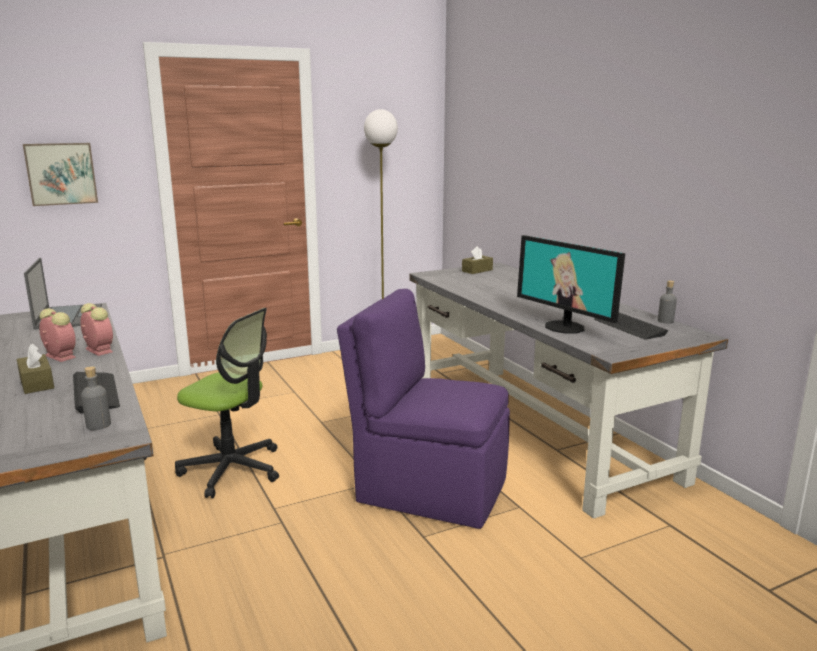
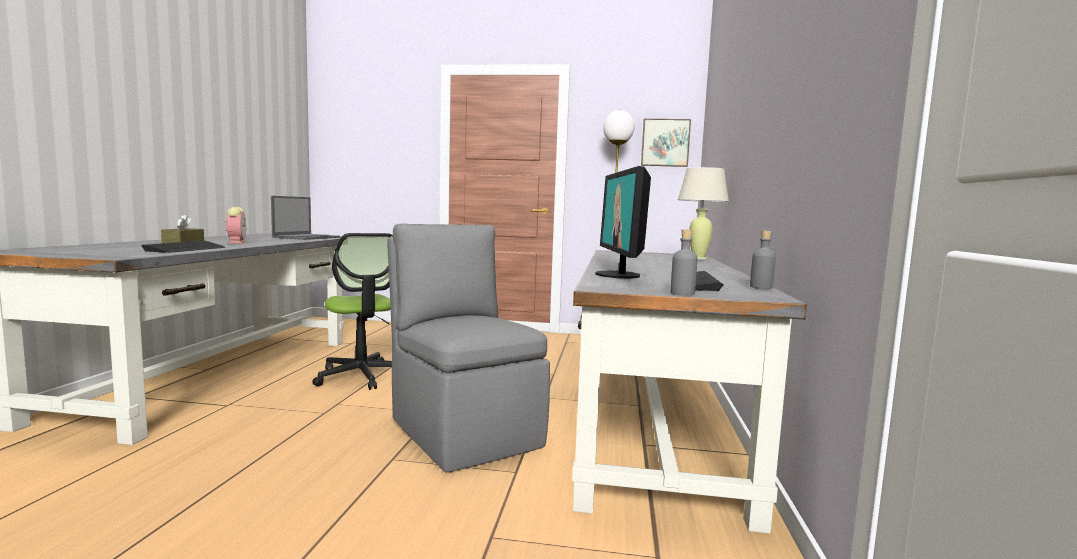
camera: 35 degrees right, 10 degrees down
(61, 173) = (377, 158): picture -> picture (665, 143)
(98, 350) = (262, 243): alarm clock -> none
(98, 425) = (129, 254): grey bottle -> grey bottle (682, 293)
(428, 489) = (464, 431): purple chair -> grey chair
(477, 270) = (663, 254): brown tissue box -> none
(517, 273) = (698, 258): none -> beige table lamp

